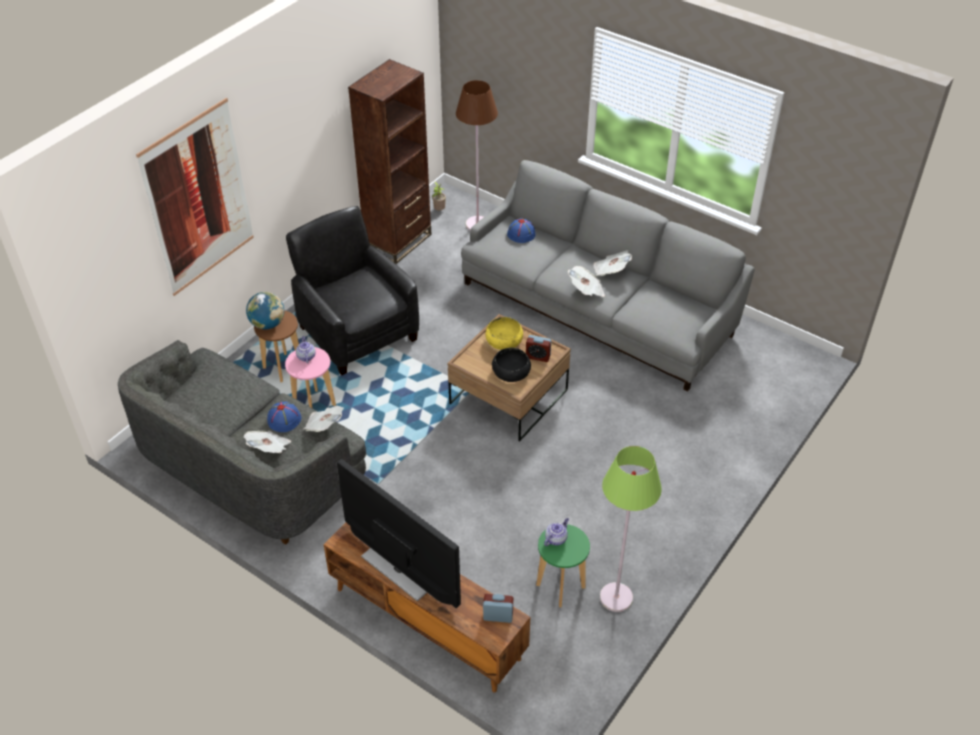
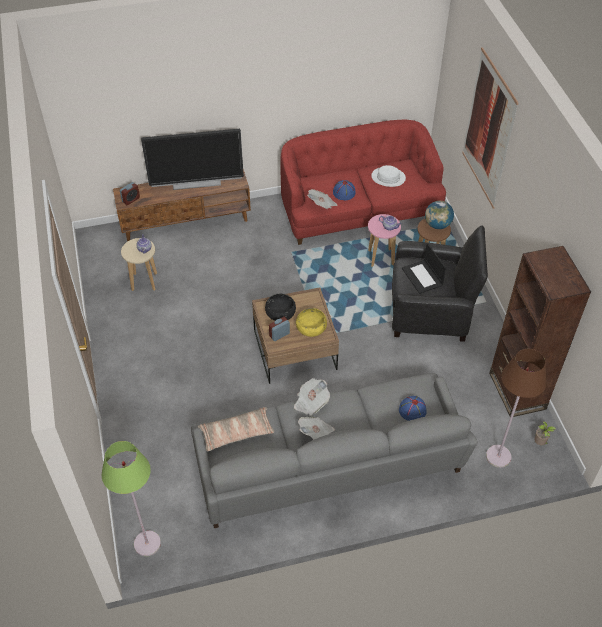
camera: 130 degrees right, 5 degrees up
(222, 396) = (388, 177): none -> white hat
(248, 467) = (358, 209): grey sofa -> red sofa
(269, 449) = (328, 178): newspaper -> none
(361, 295) = (422, 277): none -> laptop
(560, 586) = (144, 282): green stool -> beige stool
(616, 598) = (111, 298): green floor lamp -> green floor lamp (147, 543)
(669, 316) = (237, 433): none -> pillow

